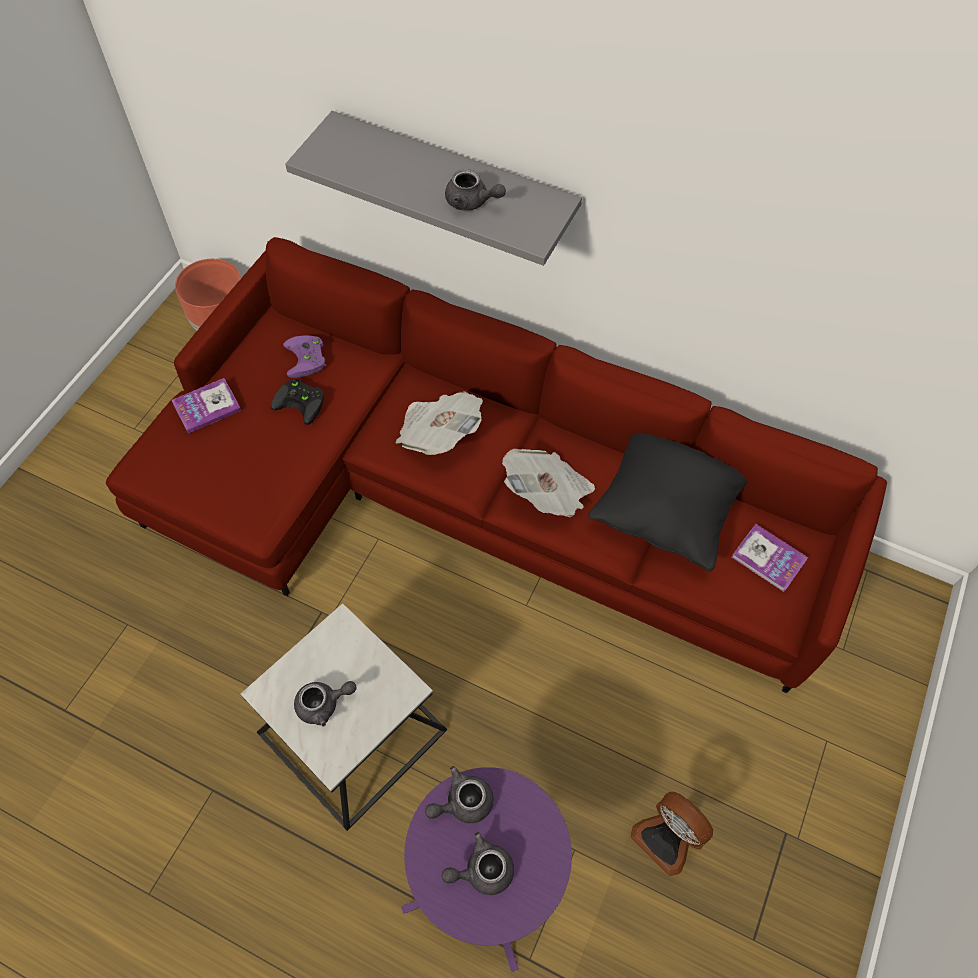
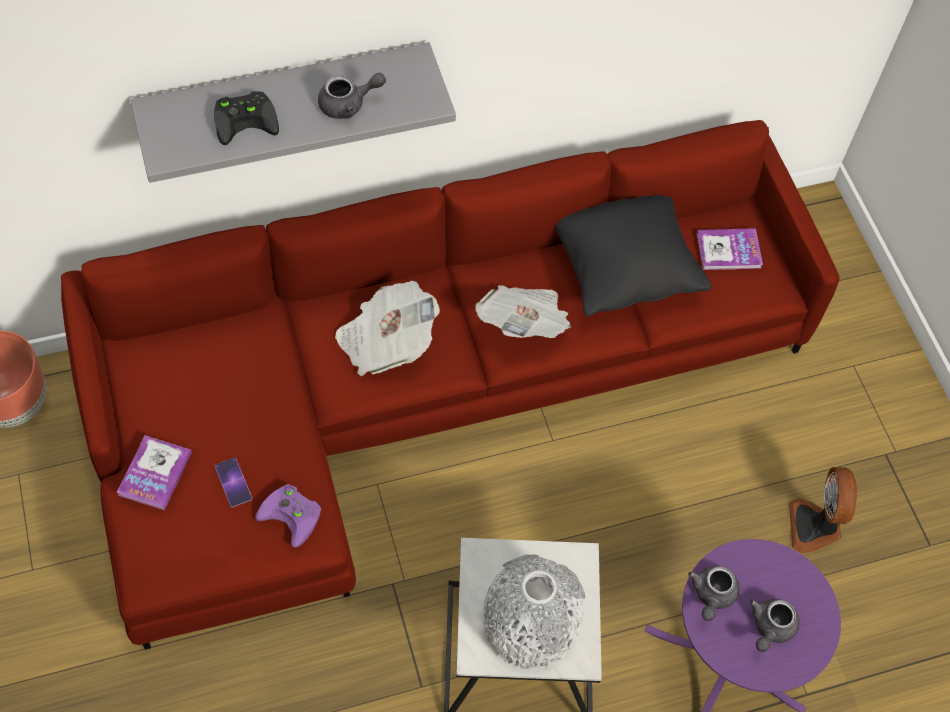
camera: 45 degrees left, 0 degrees up
(244, 448) = (233, 482): none -> phone
(302, 402) = (240, 403): black game controller -> black game controller (247, 119)
(307, 359) = (201, 362): purple game controller -> purple game controller (294, 515)
(323, 704) = (530, 624): grey teapot -> grey vase
(666, 837) = (815, 527): fan -> fan turned 90 degrees clockwise

